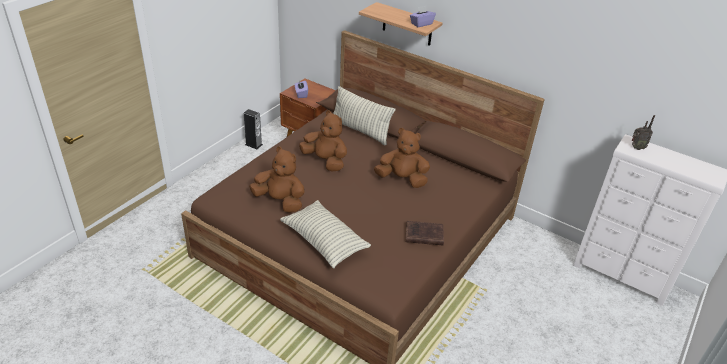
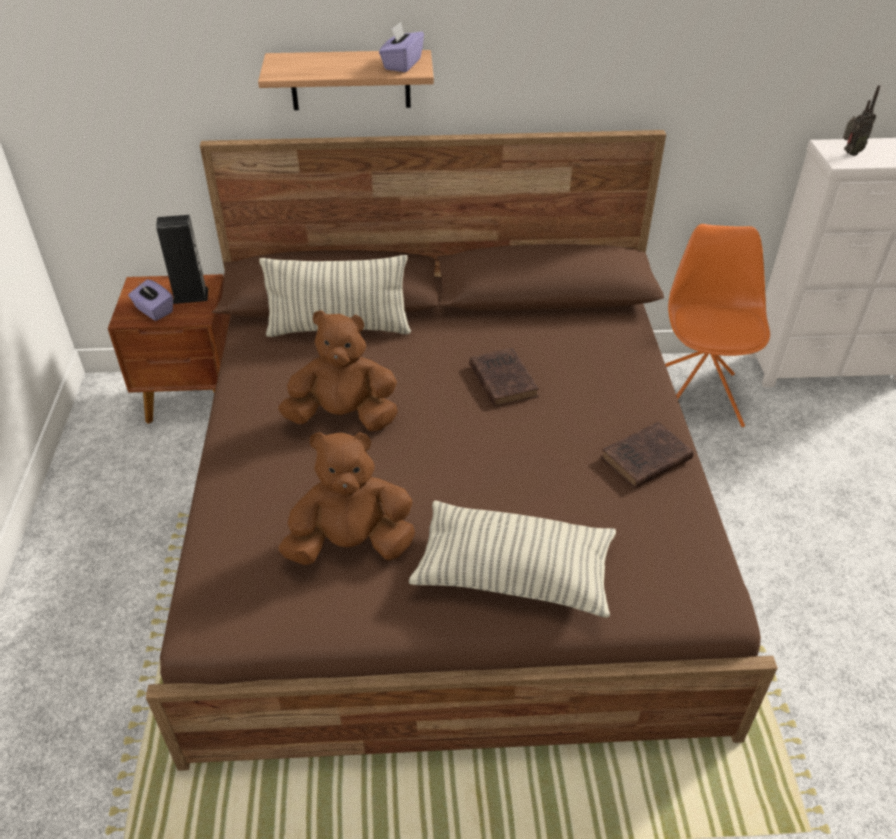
camera: 35 degrees left, 5 degrees up
(253, 144) = (85, 458): speaker -> speaker (190, 295)
(402, 179) = (502, 380): brown plush toy -> brown book
(532, 251) = (698, 395): none -> orange chair

